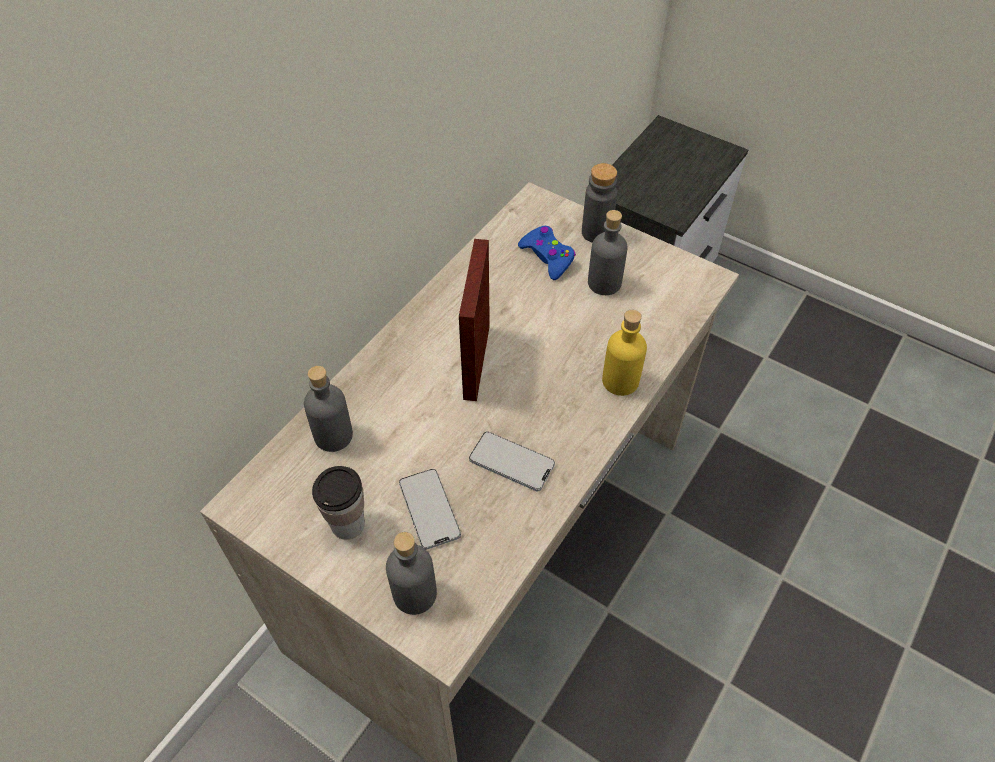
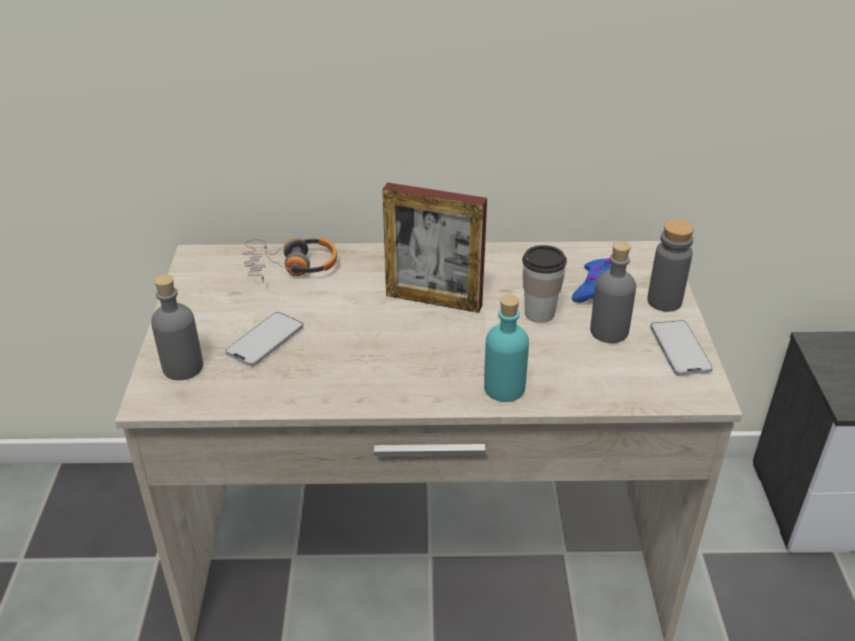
camera: 55 degrees right, 15 degrees down
(333, 435) = (291, 267): grey bottle -> headphones
(347, 524) = (218, 309): cup -> cup (539, 313)
(476, 362) = (433, 300): picture frame -> picture frame turned 135 degrees counterclockwise
(511, 462) = (350, 362): phone -> phone (680, 349)
(620, 381) = (504, 388): yellow bottle -> turquoise bottle

